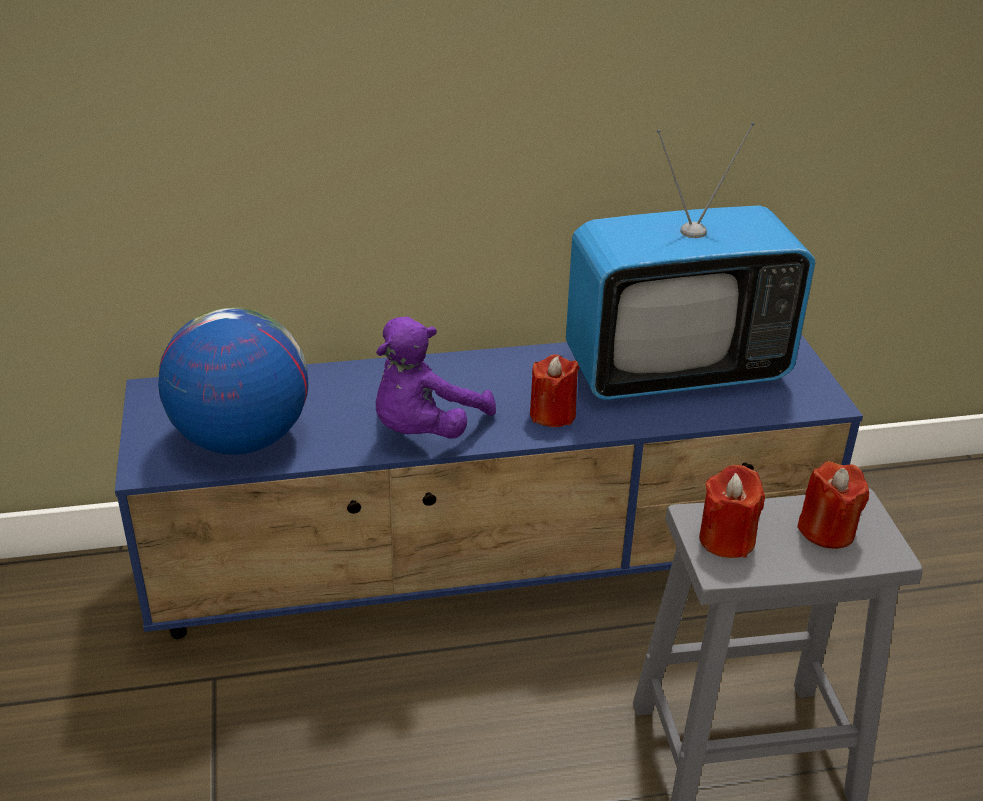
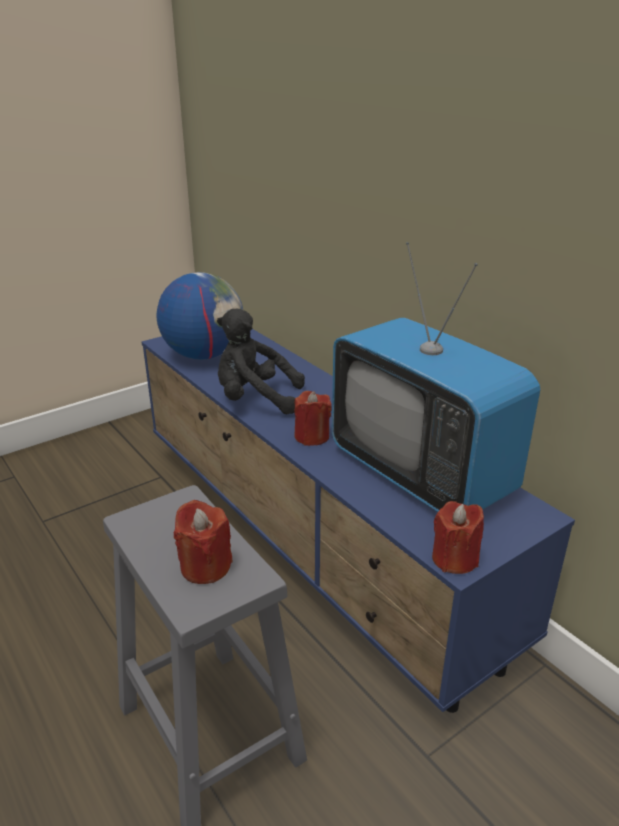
camera: 65 degrees right, 5 degrees down
(424, 430) = (255, 399): purple plush toy -> black plush toy
(726, 539) = (165, 517): red candle -> red candle (454, 559)

